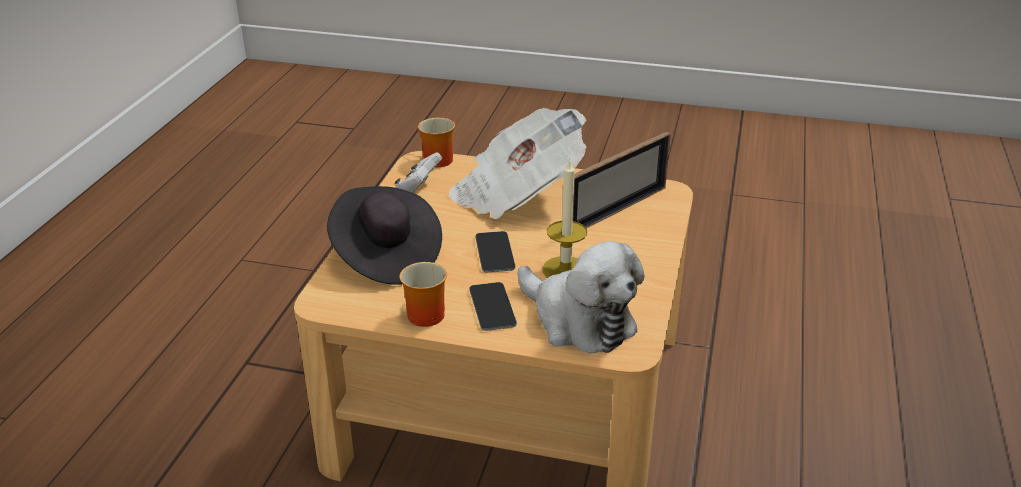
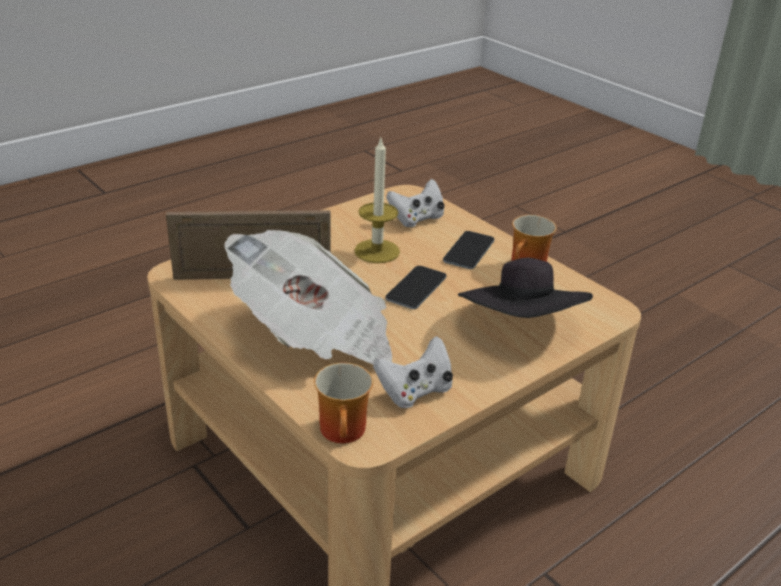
camera: 145 degrees left, 0 degrees up
(578, 321) = (417, 219): plush toy -> white game controller

